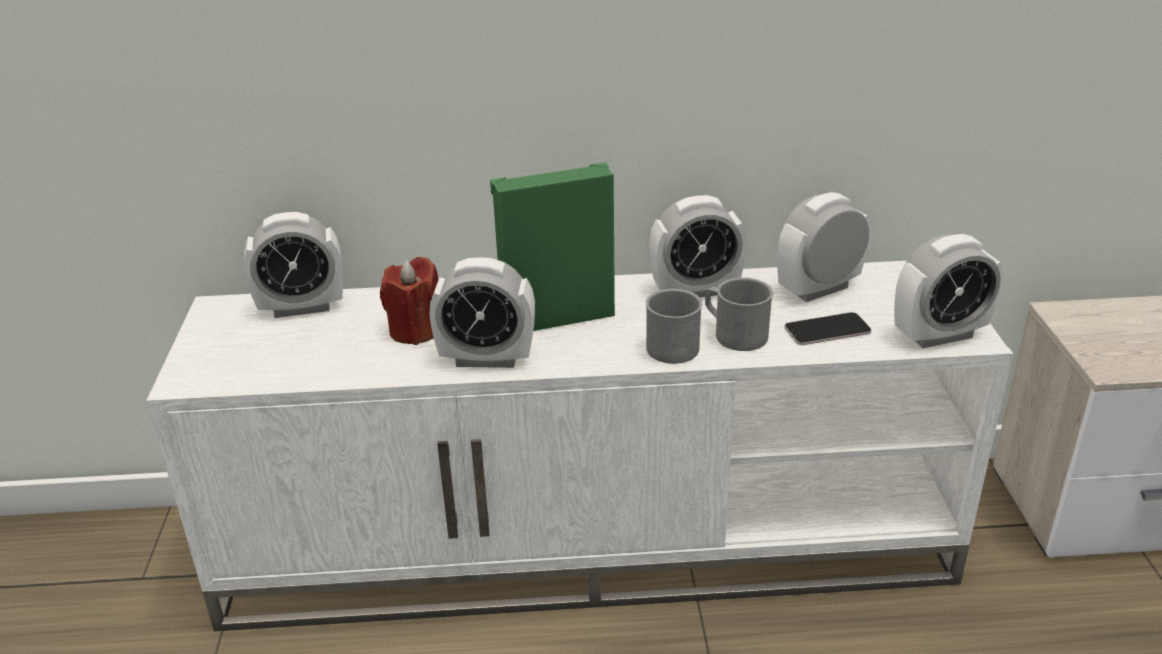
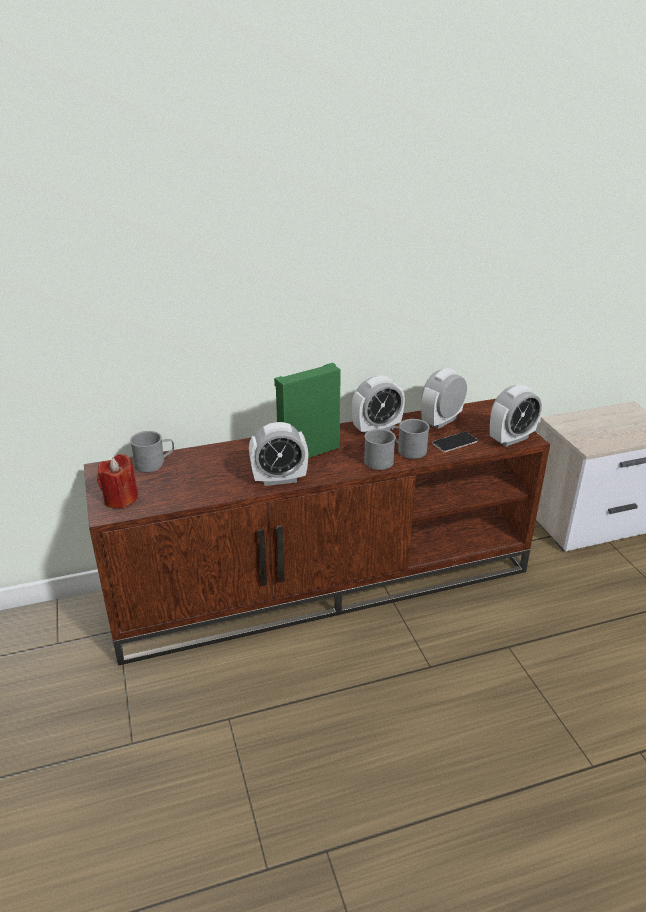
camera: 15 degrees left, 0 degrees up
(302, 307) = (155, 463): alarm clock -> grey mug
(416, 330) = (230, 468): red candle -> red candle (121, 499)
(590, 543) = (323, 581): white tv stand -> brown tv stand

